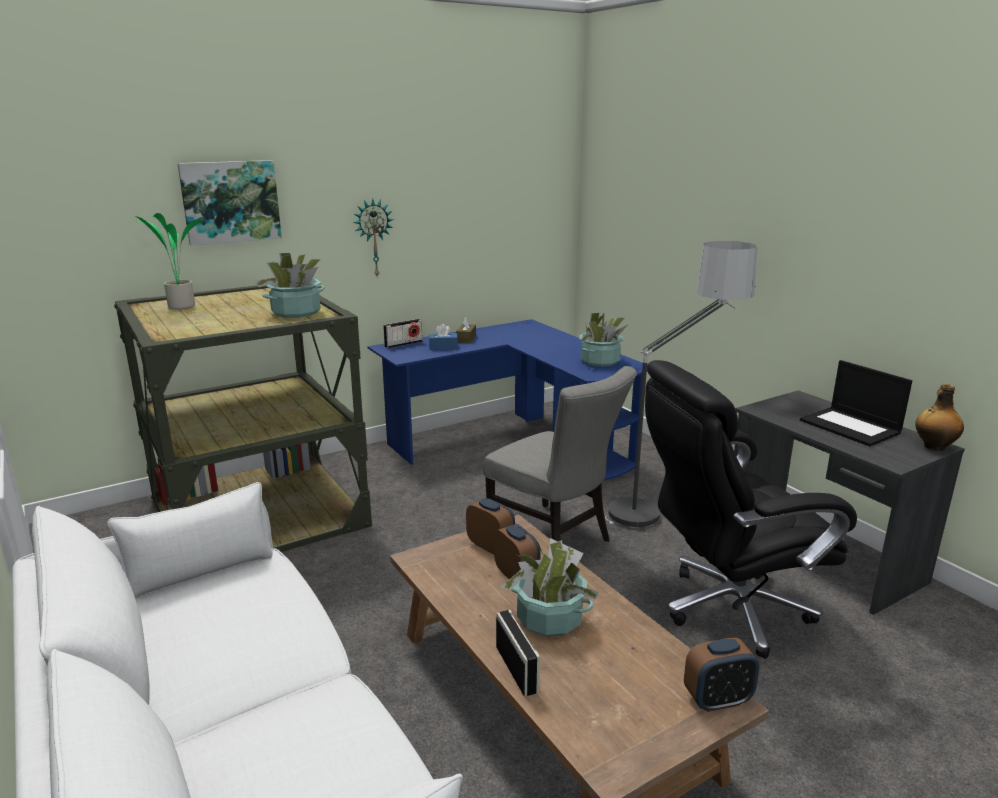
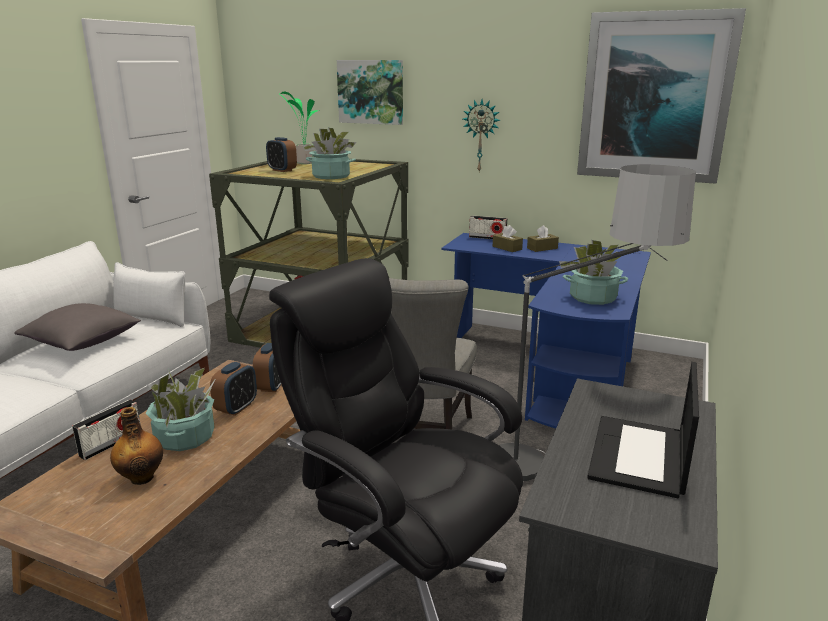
camera: 55 degrees right, 0 degrees up
(223, 636) = (83, 343): none -> grey pillow
(443, 347) = (507, 248): blue tissue box -> brown tissue box
(519, 185) = (655, 97): none -> picture
(717, 700) = (106, 545): alarm clock -> alarm clock (282, 170)
(933, 447) = (672, 534): bottle -> bottle (141, 477)

